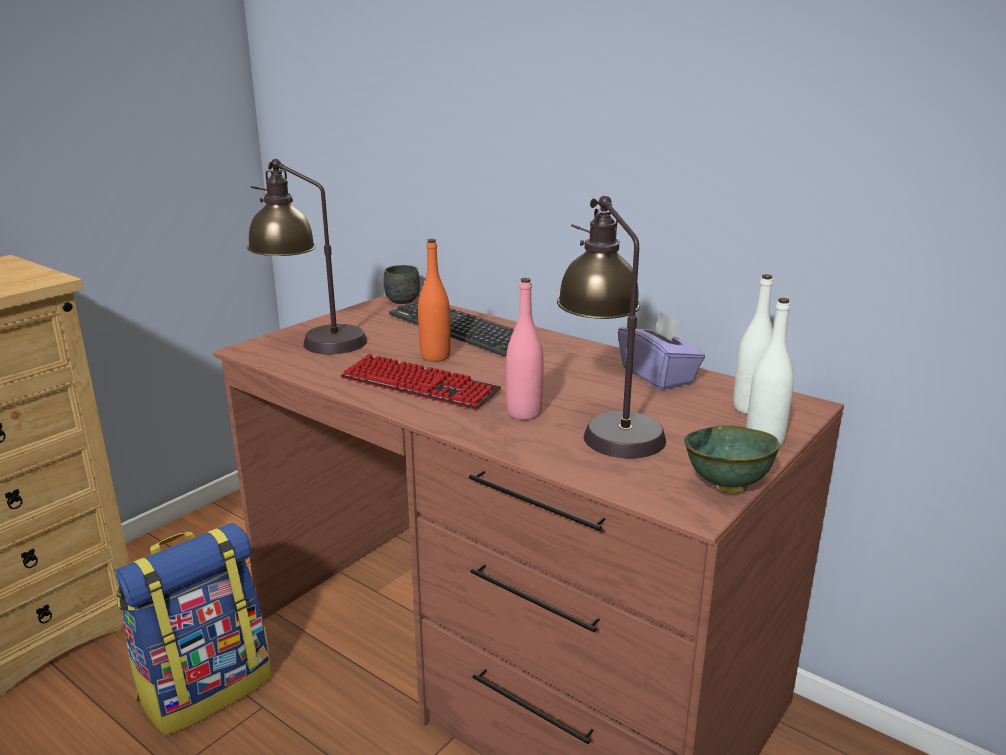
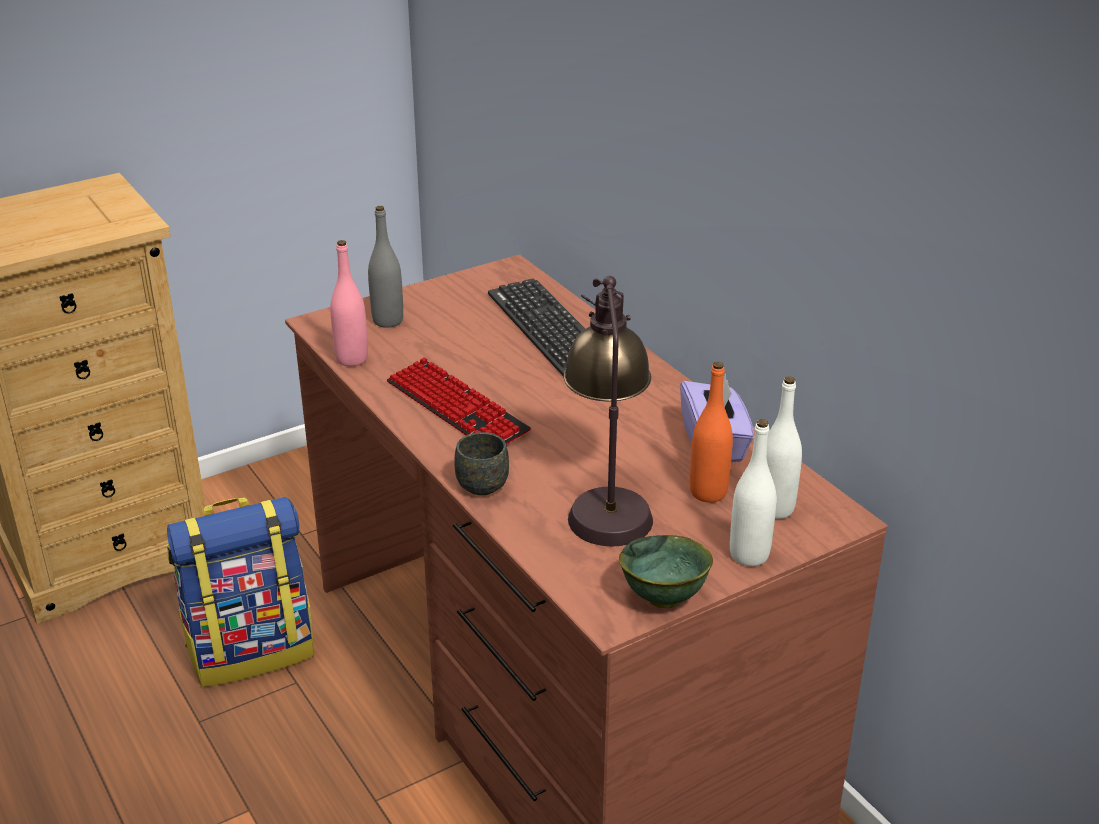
camera: 20 degrees right, 10 degrees up
(312, 340) = (388, 321): table lamp -> grey bottle
(402, 299) = (518, 269): grey mug -> grey mug (484, 481)
(435, 356) = (498, 369): orange bottle -> orange bottle (708, 492)
(524, 413) = (535, 466): pink bottle -> pink bottle (352, 359)

